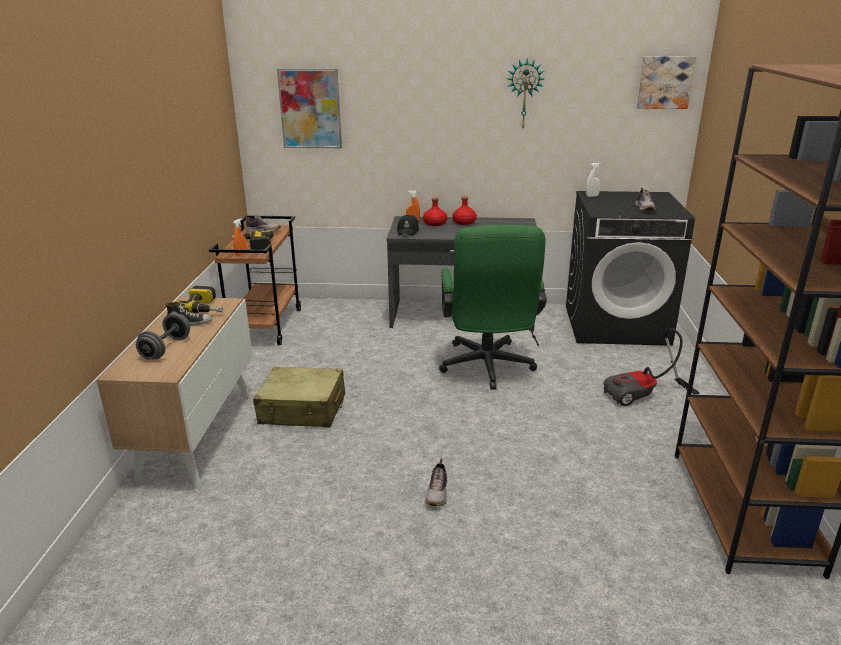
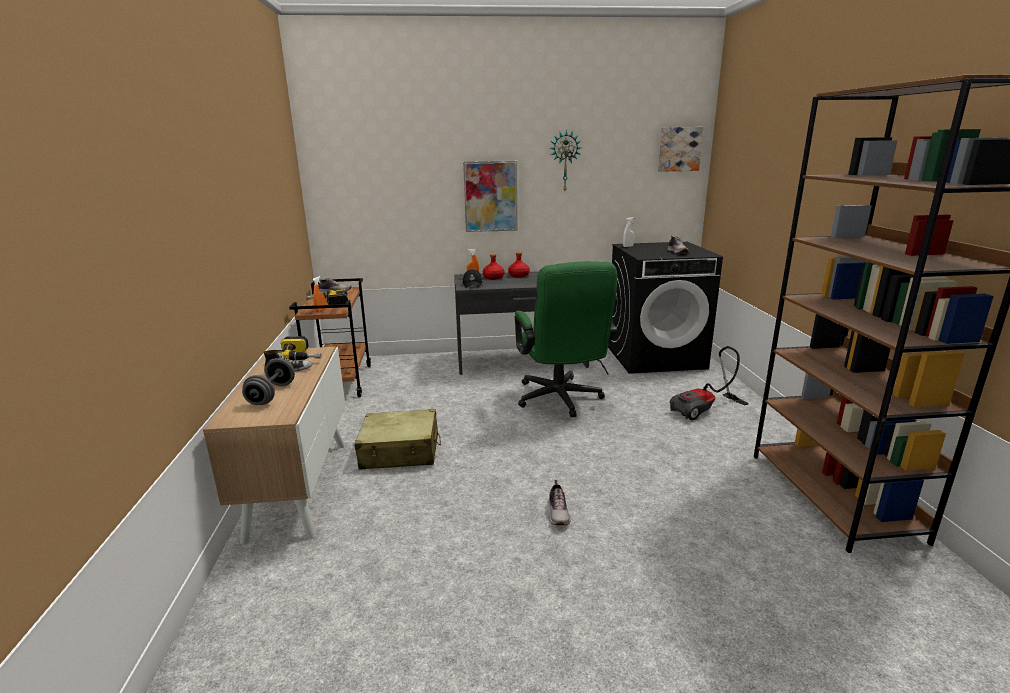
camera: 10 degrees left, 5 degrees down
(310, 108) = (373, 179): picture -> picture (490, 196)

